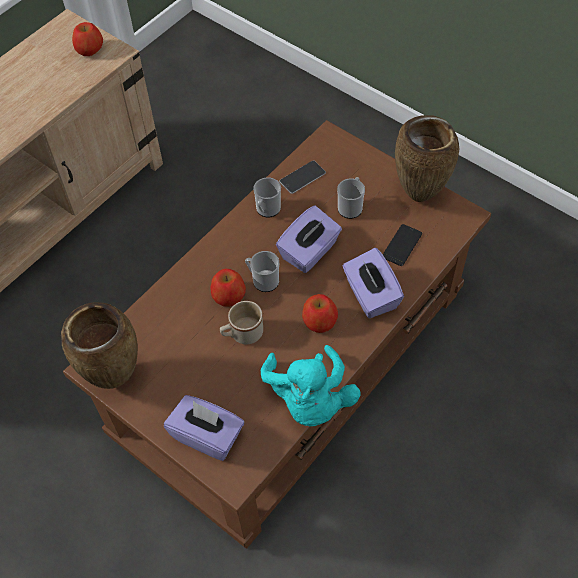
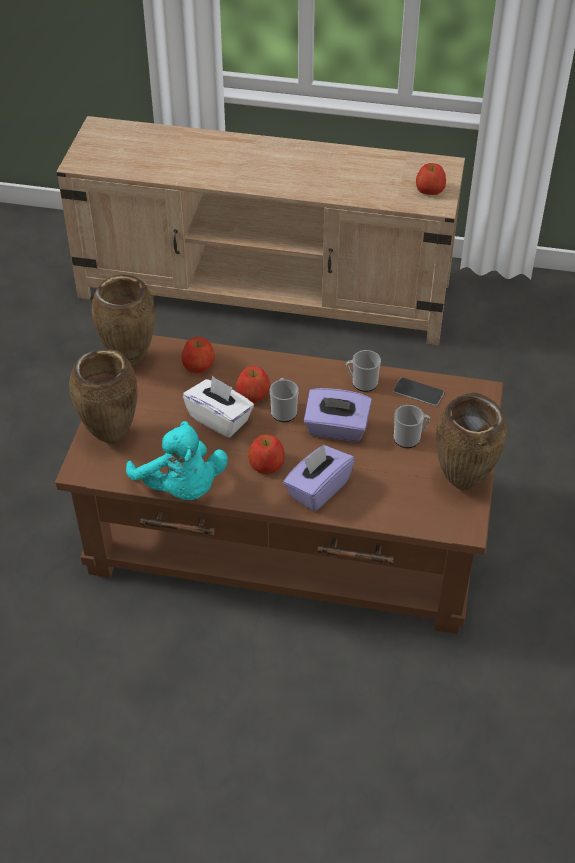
camera: 60 degrees right, 10 degrees down
(161, 323) = (198, 365): none -> apple
(207, 436) = (110, 437): purple tissue box -> brown vase
(242, 334) = (219, 419): beige mug -> white tissue box
(310, 400) = (181, 488): turquoise plush toy -> turquoise plush toy turned 90 degrees counterclockwise
(402, 245) = (392, 491): phone -> none

